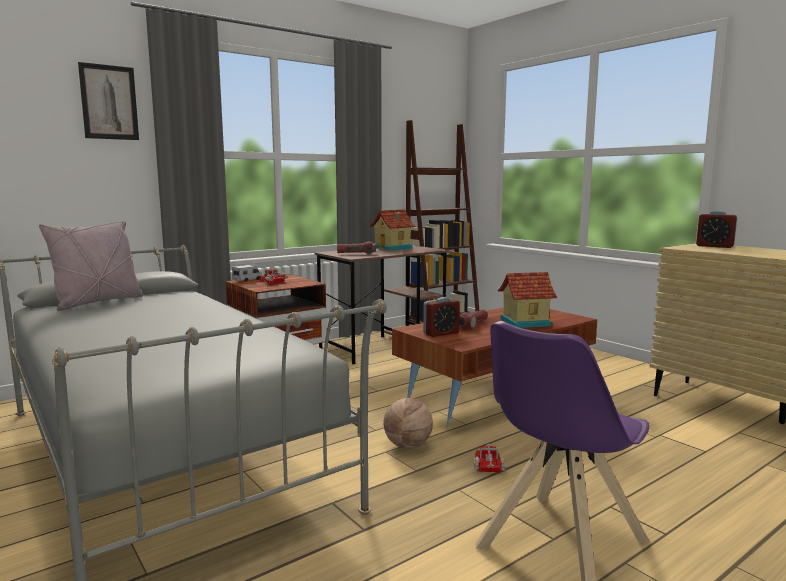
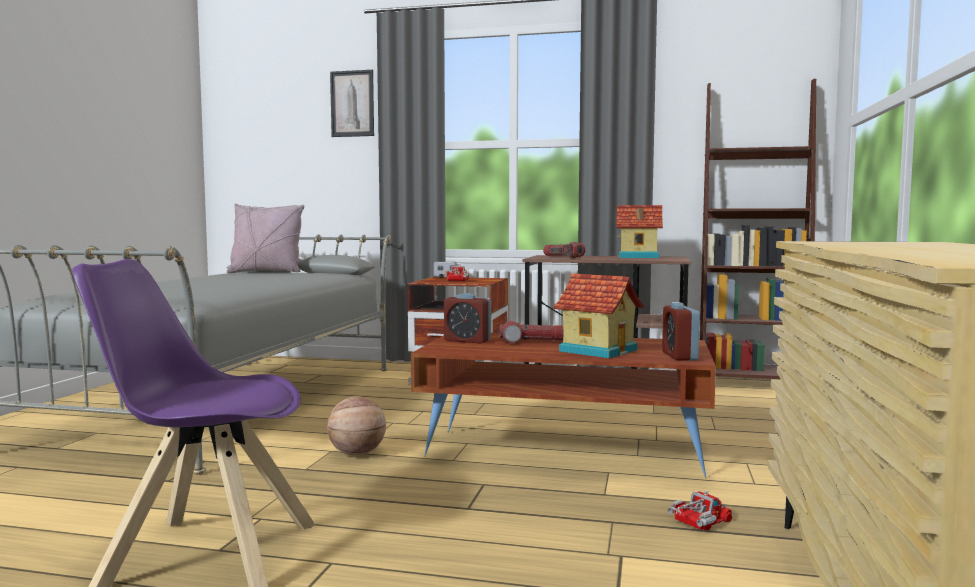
camera: 50 degrees right, 5 degrees down
(488, 468) = (351, 492): toy truck -> toy truck (697, 523)
(714, 246) = (907, 242): alarm clock -> alarm clock (679, 356)

